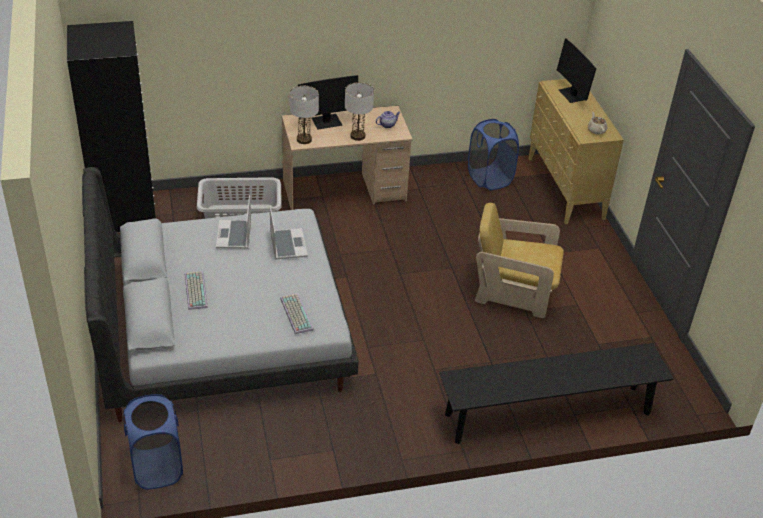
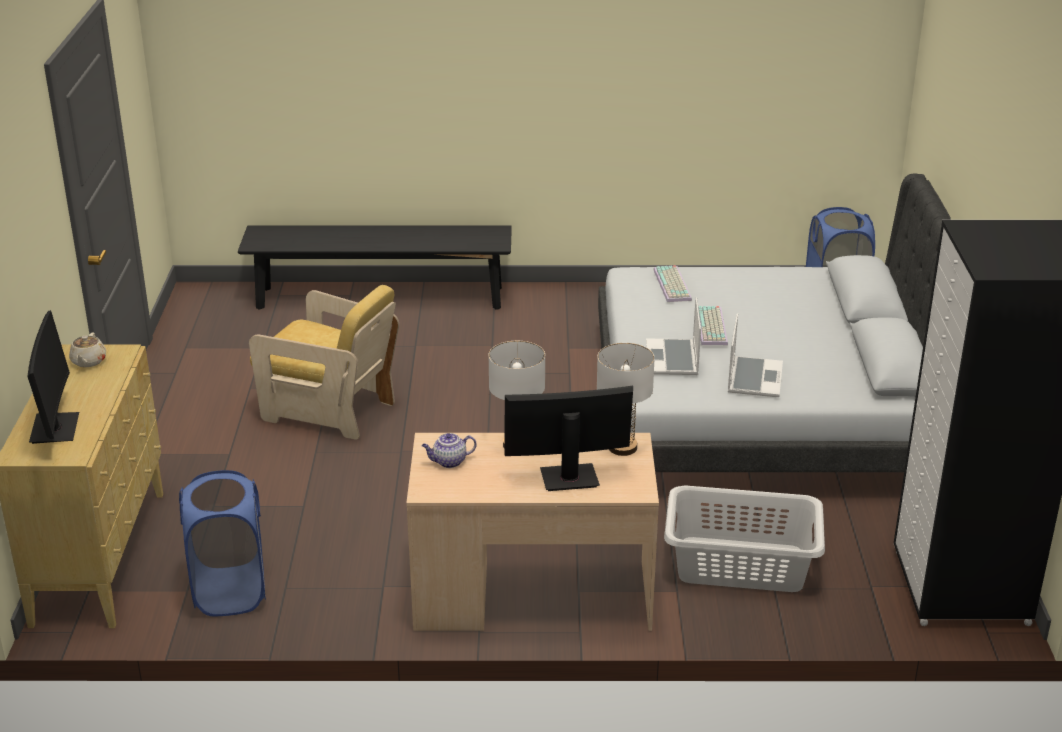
camera: 165 degrees left, 10 degrees down
(194, 290) = (808, 322): keyboard -> keyboard (712, 327)

